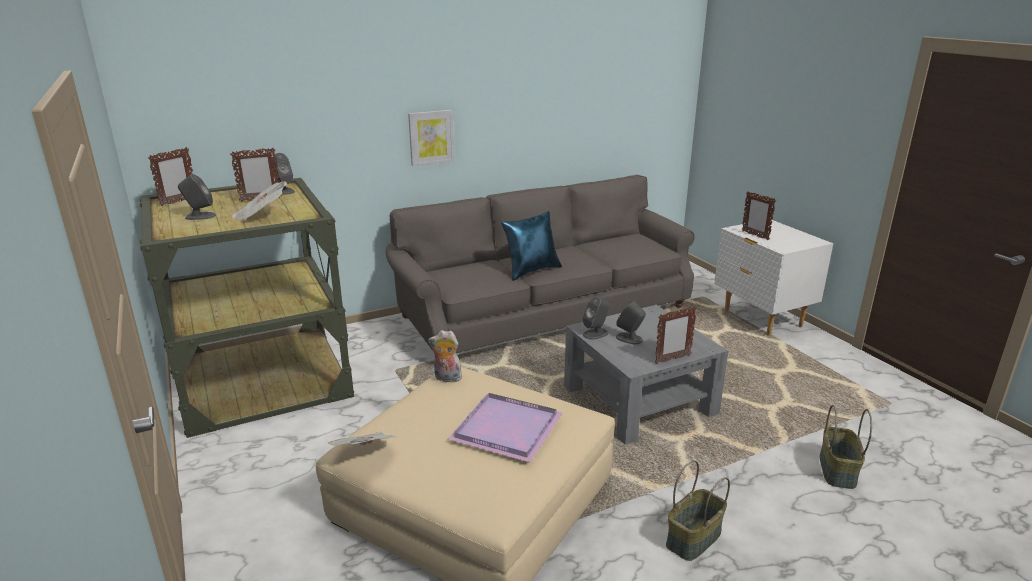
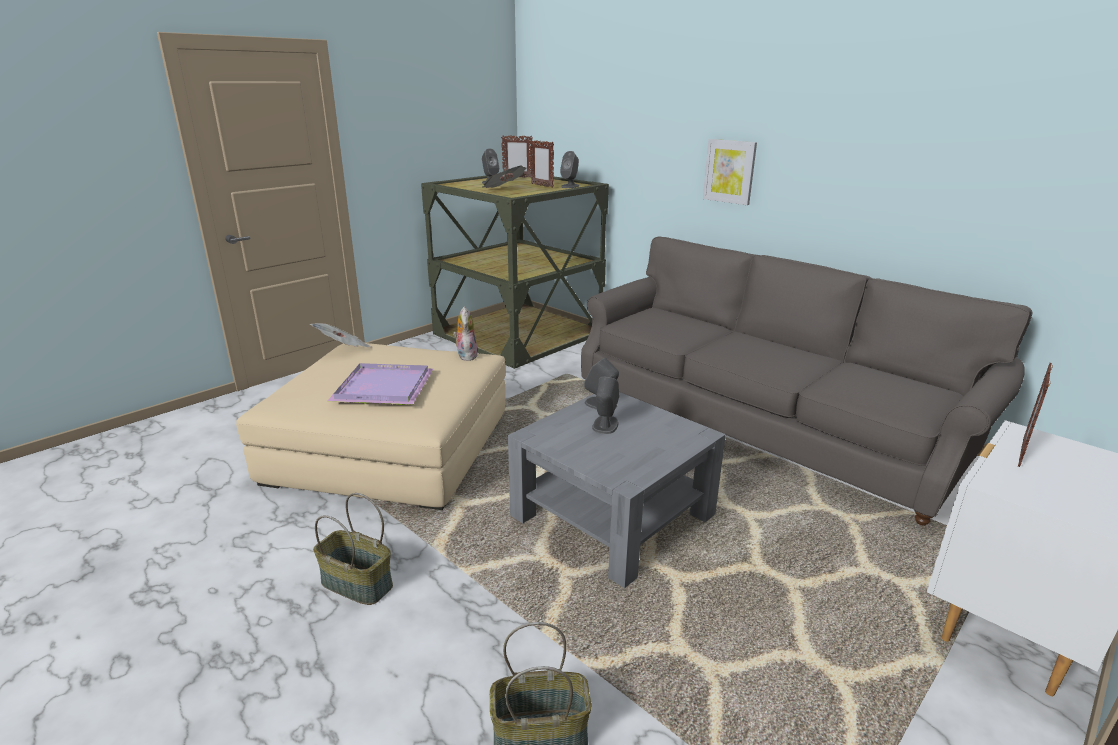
camera: 70 degrees right, 0 degrees up
(531, 270) = (716, 346): blue pillow -> none
(672, 359) = (571, 457): picture frame -> none

